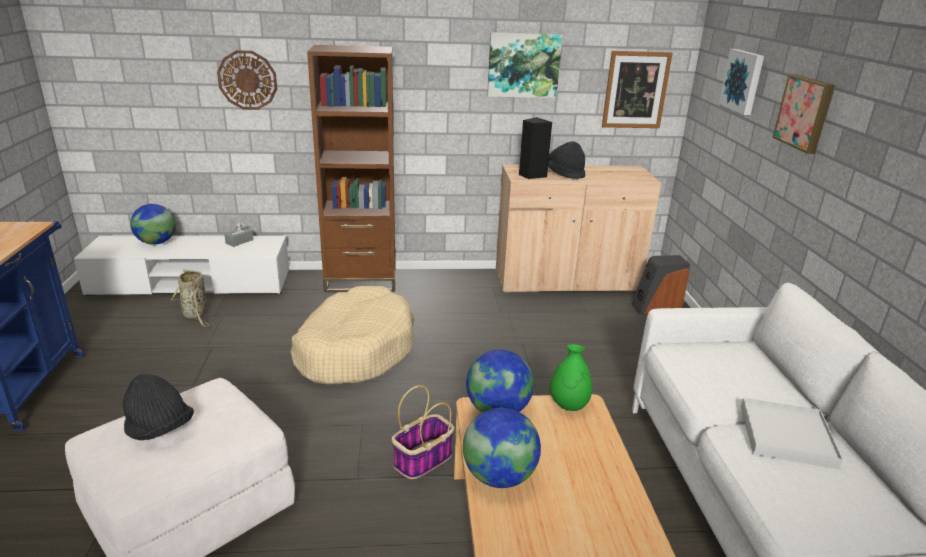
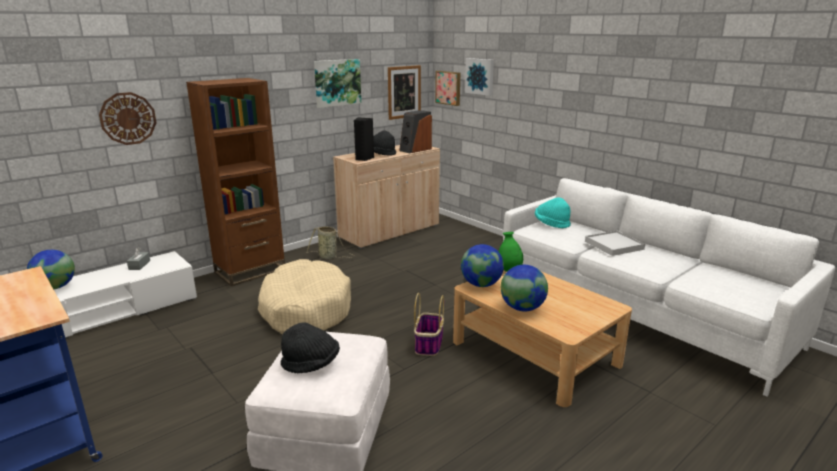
camera: 35 degrees left, 5 degrees down
(195, 314) = (140, 334): basket -> basket (329, 257)
(656, 308) = (455, 231): speaker -> speaker (415, 149)
(726, 354) = (551, 224): none -> turquoise hat
(805, 113) = (535, 87): picture -> picture (448, 88)

